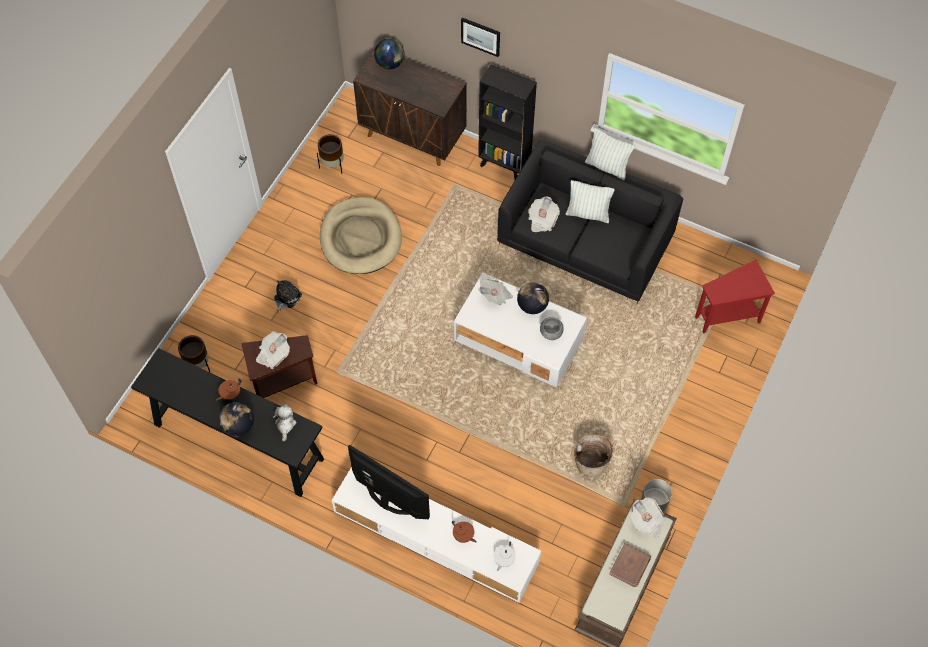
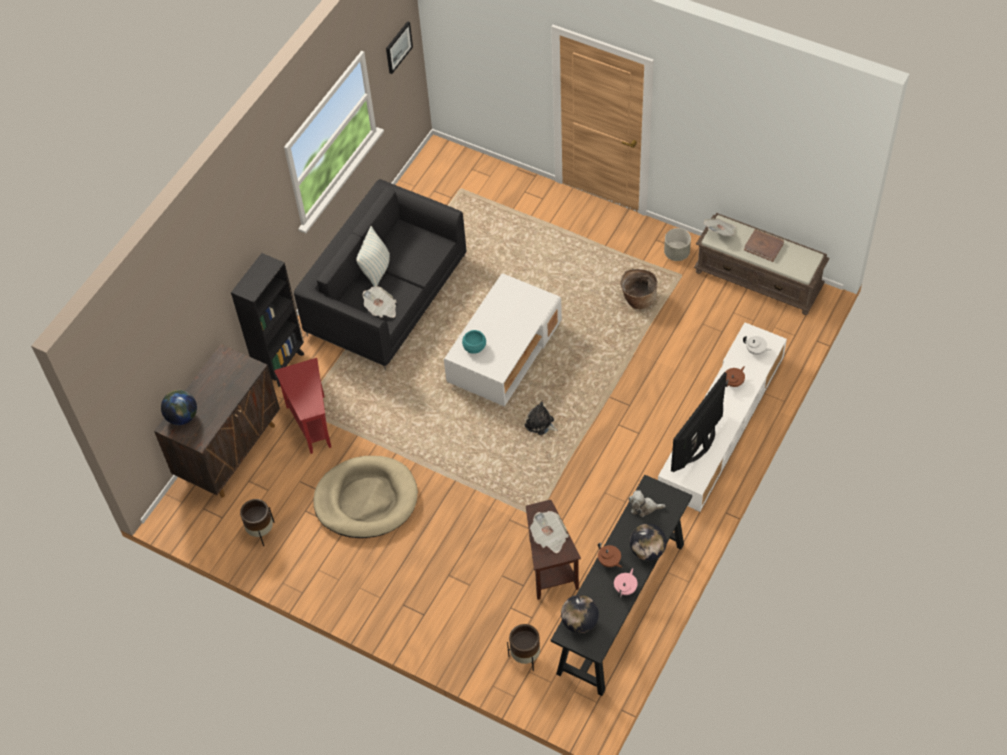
camera: 85 degrees left, 5 degrees down
(201, 407) = (625, 588): none -> pink teapot
(286, 297) = (440, 571): plush toy -> plush toy (541, 424)
(481, 36) = (212, 281): picture -> picture (398, 47)
(495, 296) = (474, 347): newspaper -> turquoise bowl
(532, 306) = (487, 316): globe -> globe (579, 622)
(551, 333) = (519, 302): grey bowl -> none
(607, 167) = (337, 235): pillow -> none
(728, 315) = (481, 187): red side table -> red side table (312, 422)

